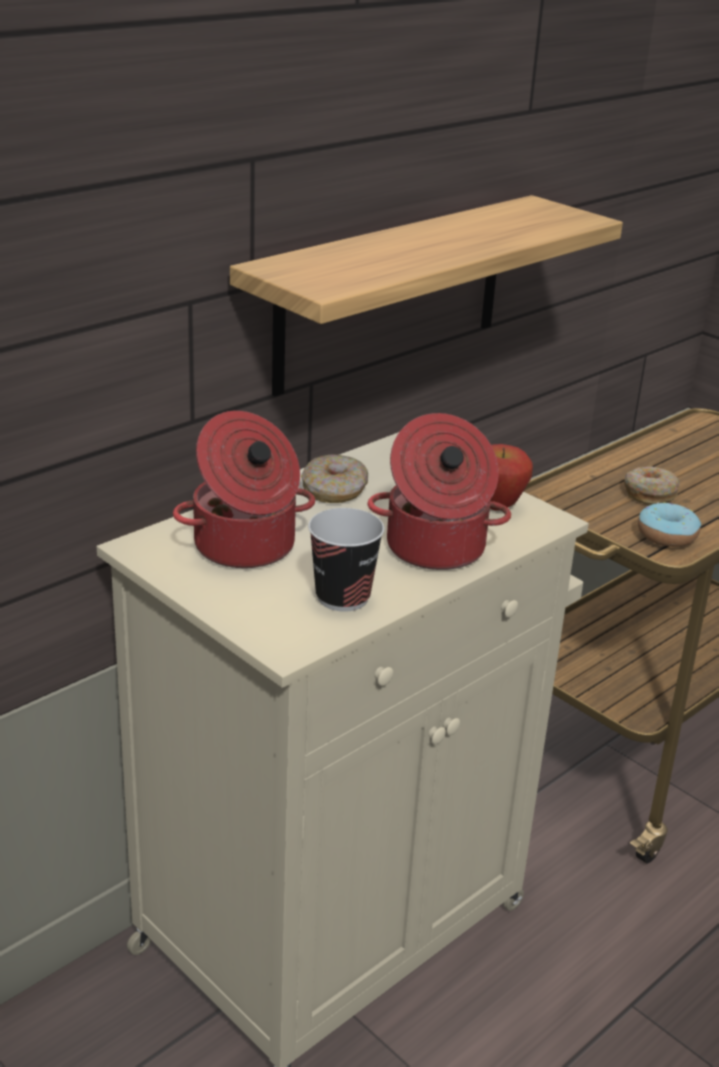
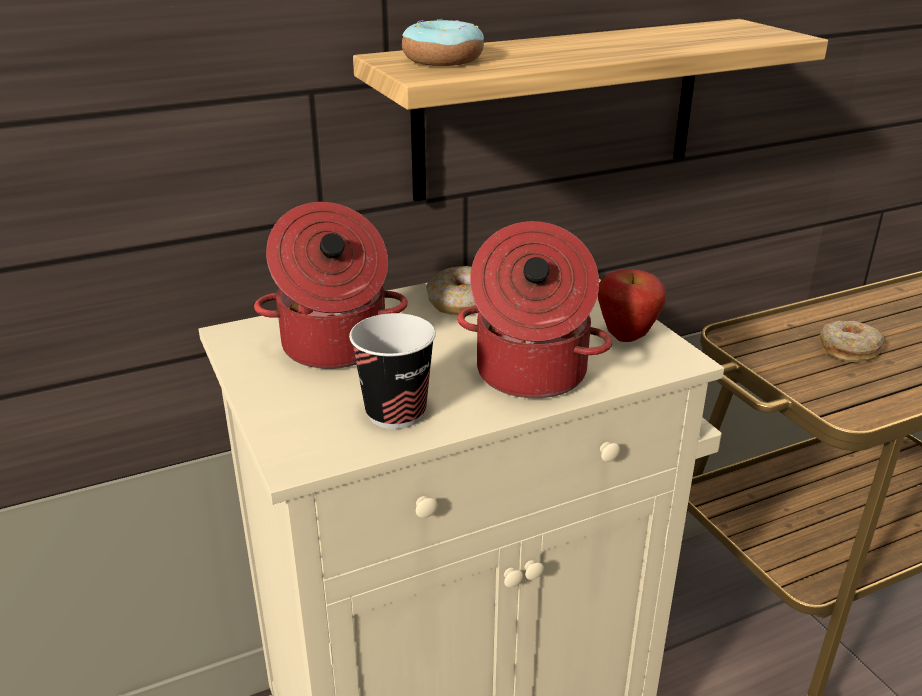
camera: 20 degrees right, 0 degrees up
(667, 535) = (851, 395): donut -> donut (443, 60)

